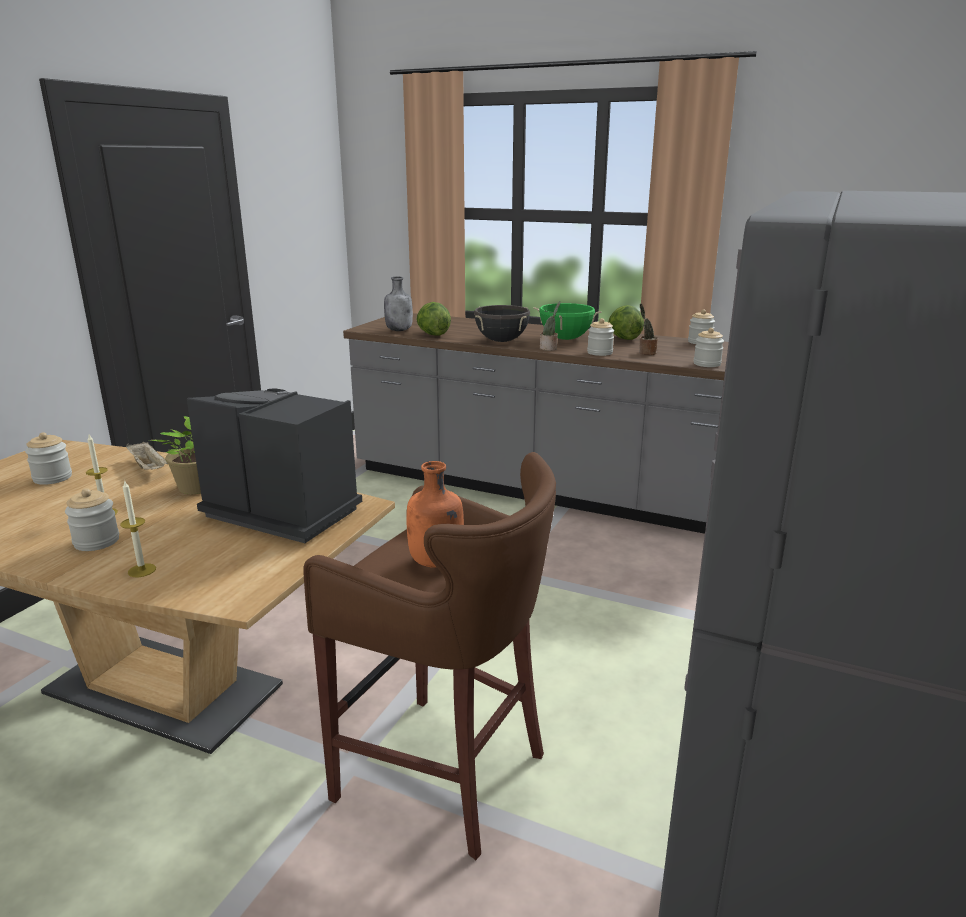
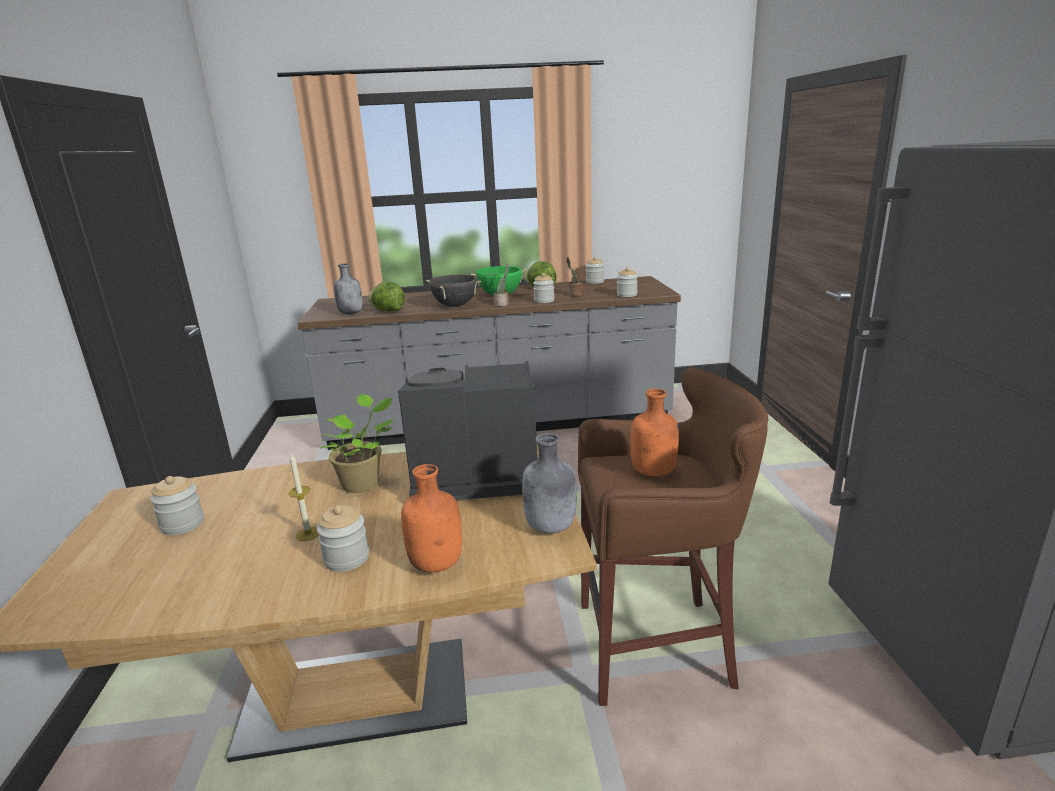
camera: 30 degrees left, 0 degrees up
(142, 570) = (437, 563): candle -> orange bottle
(149, 468) = (279, 484): beige tray -> none
(266, 576) = (551, 527): none -> grey bottle

